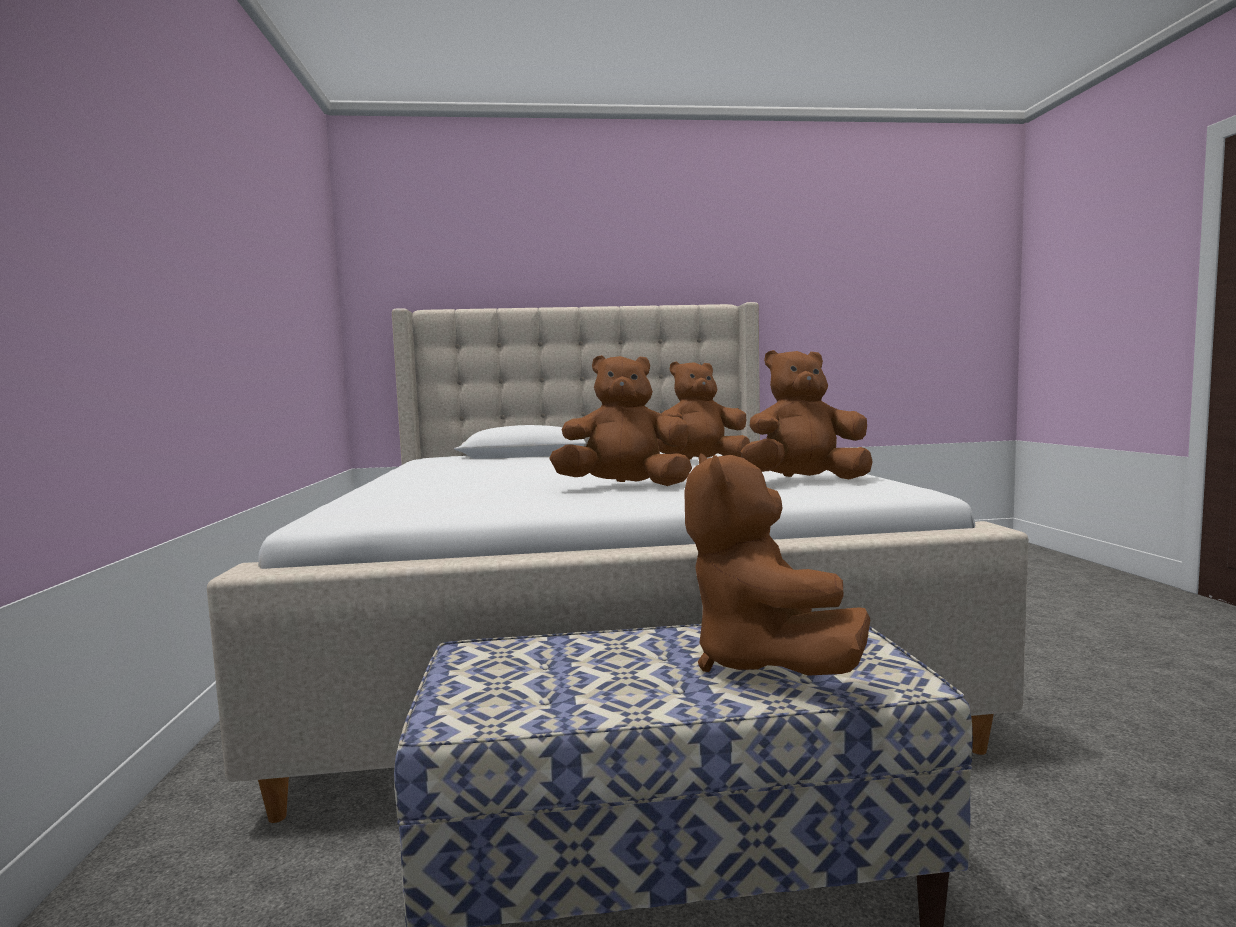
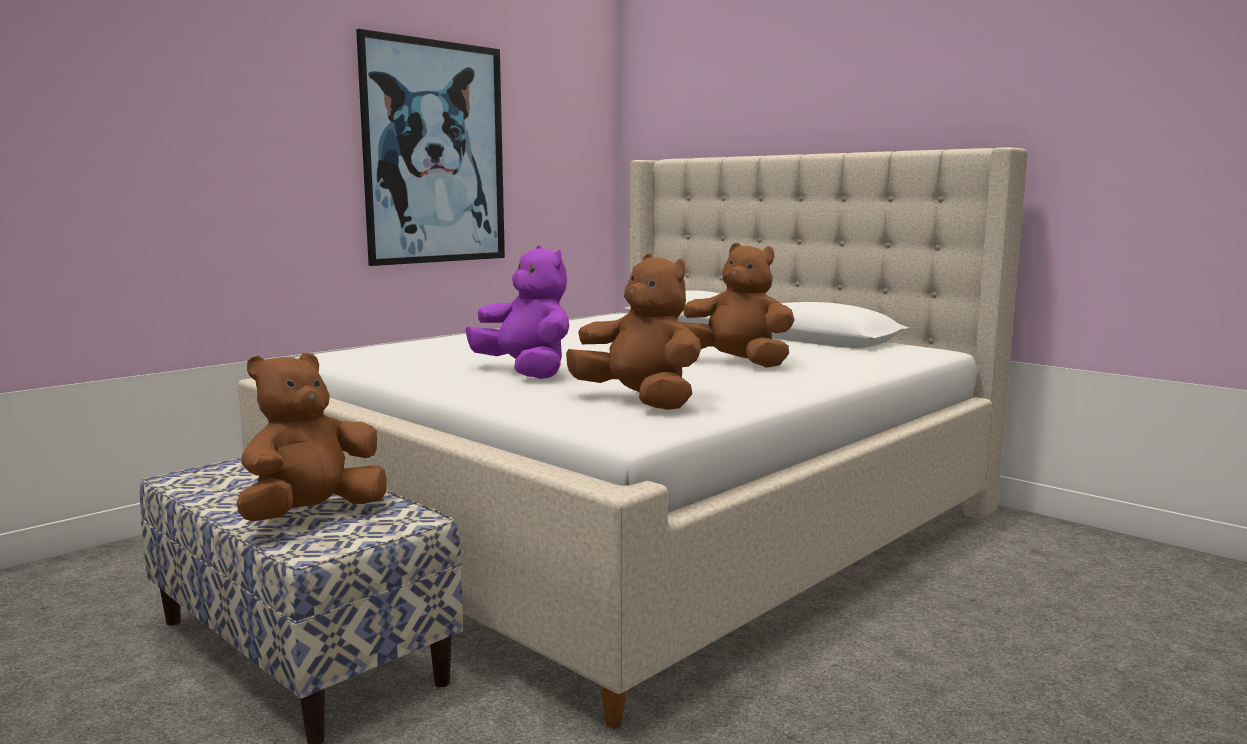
camera: 50 degrees right, 5 degrees up
(246, 273) = (434, 153): none -> picture
(624, 487) = (526, 372): brown plush toy -> purple plush toy

